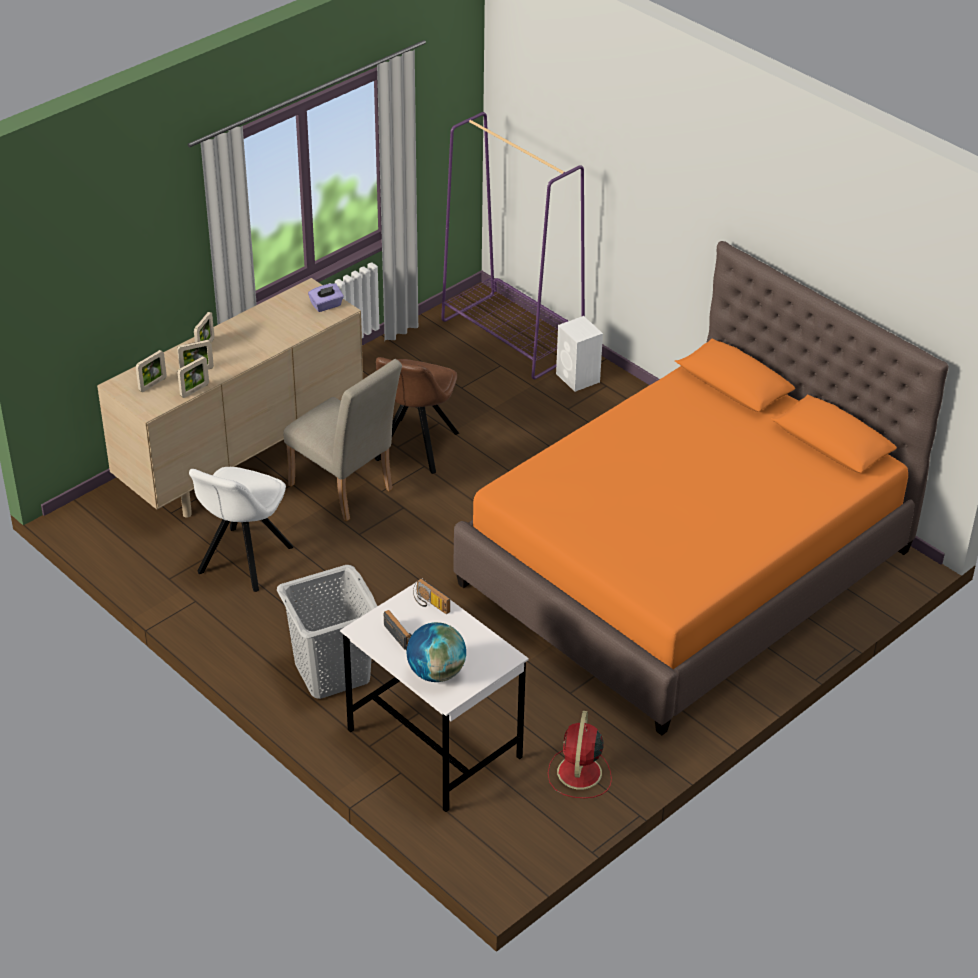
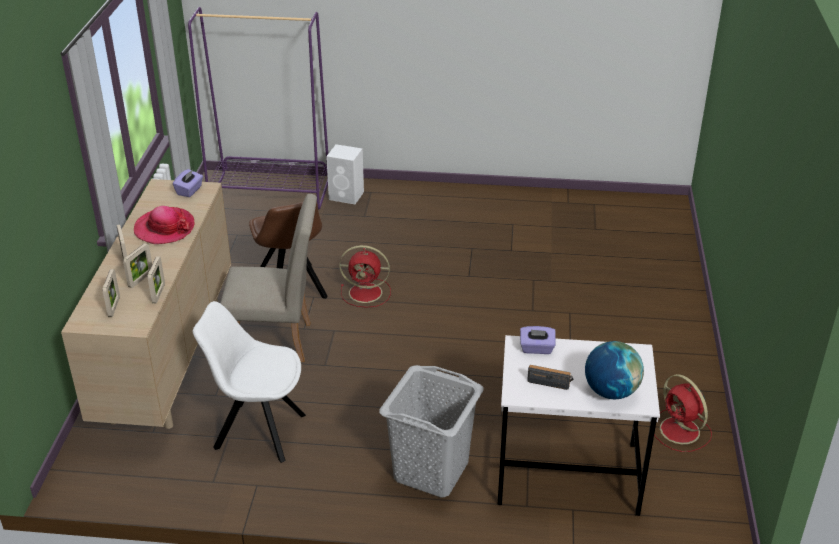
camera: 40 degrees left, 5 degrees down
(244, 560) = (259, 432): white chair -> white chair turned 120 degrees clockwise
(266, 332) = (164, 228): none -> hat
(429, 604) = (536, 349): radio -> purple tissue box
(474, 488) = (367, 293): none -> red fan
(686, 567) = (563, 269): orange bed -> none

